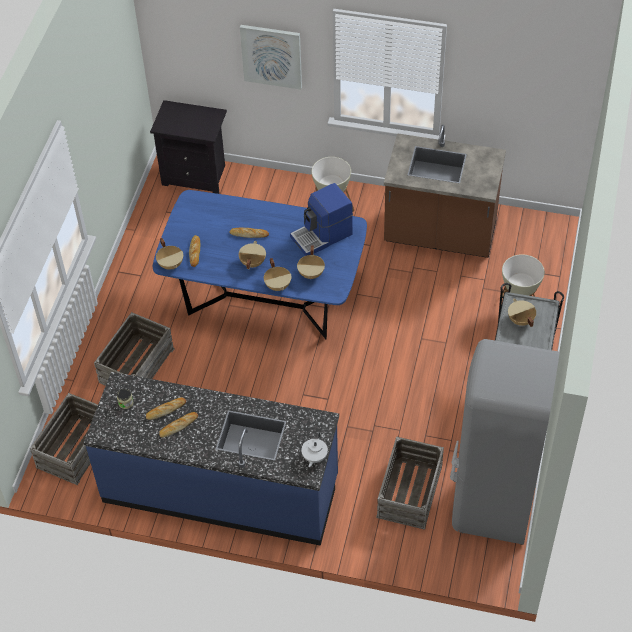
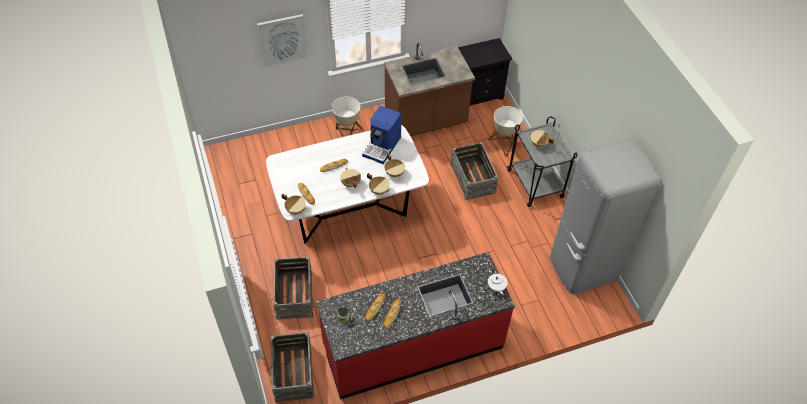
camera: 35 degrees left, 0 degrees up
(196, 175) = (241, 151): black nightstand -> black nightstand (479, 93)
(221, 489) = (413, 346): blue counter -> red counter
(264, 302) = (349, 212): blue dining table -> white dining table
(410, 492) = (529, 285): crate -> crate (473, 178)

